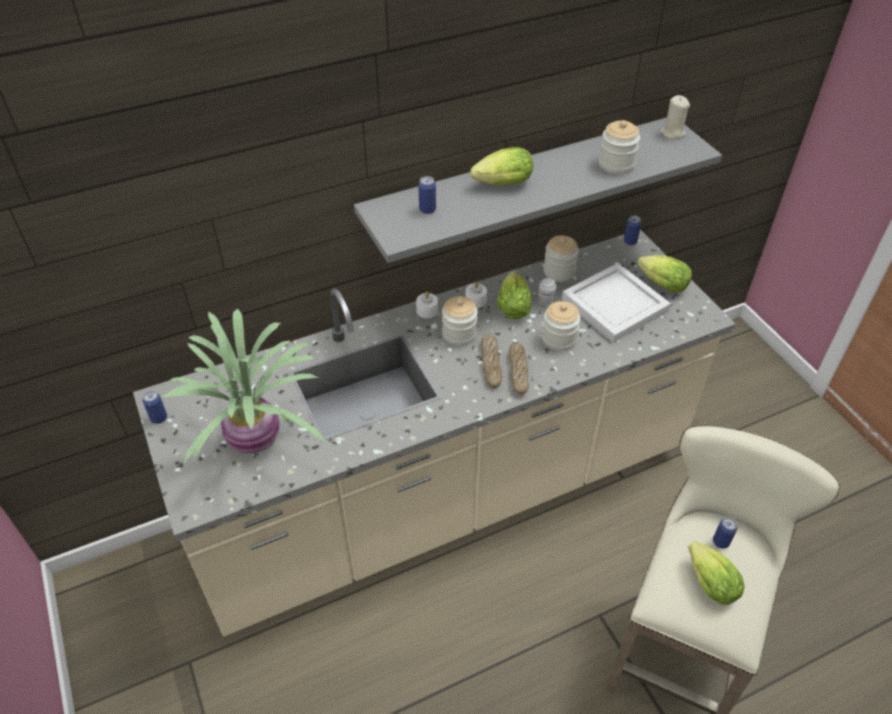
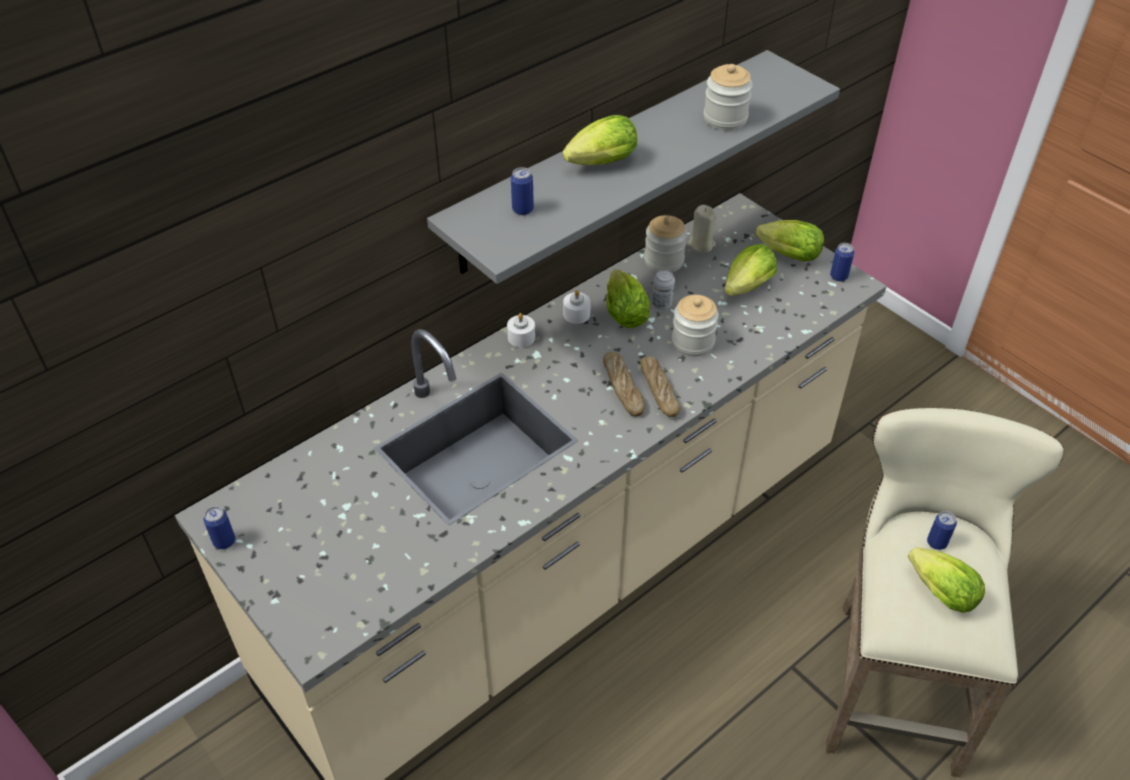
camera: 15 degrees left, 0 degrees up
(256, 441) = (365, 543): potted plant -> none
(459, 334) = (571, 359): jar -> none
(616, 305) = (745, 289): white tray -> lettuce
(630, 241) = (734, 210): can -> can (838, 276)
(672, 133) = (774, 71): beige candle -> beige candle (700, 244)

